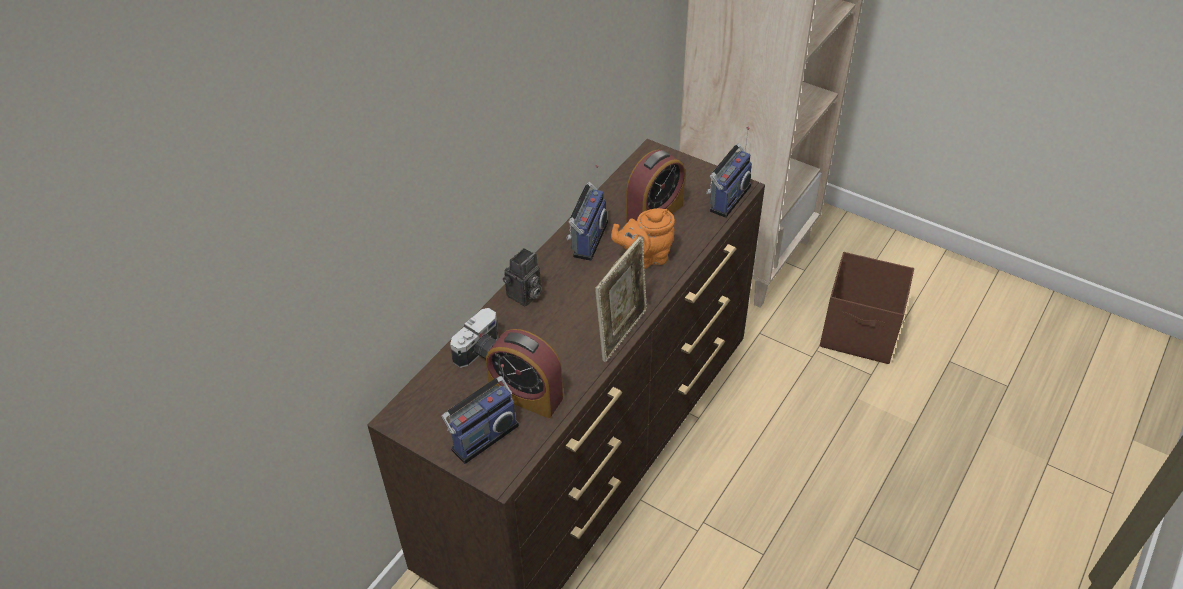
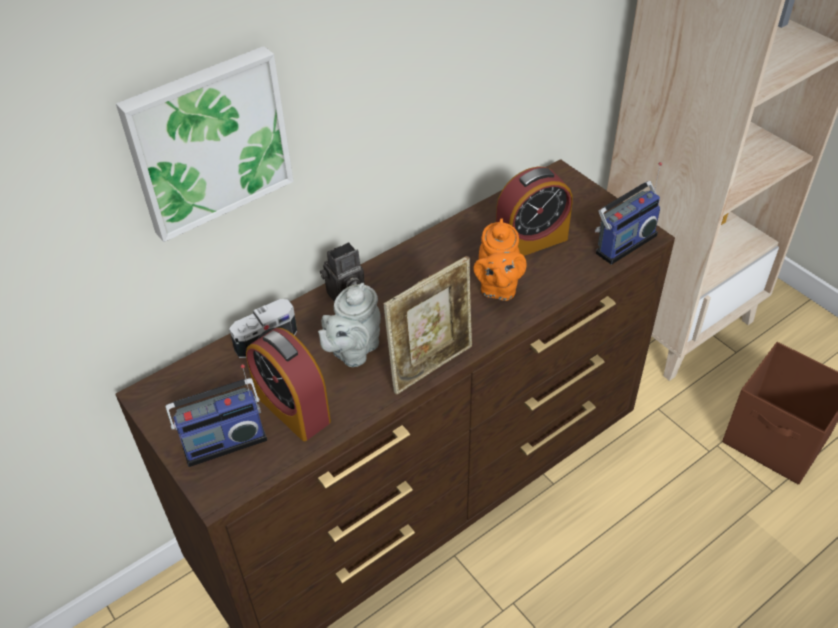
camera: 20 degrees right, 0 degrees up
(422, 189) = (208, 141): none -> picture
(552, 337) = (353, 351): none -> grey teapot
(587, 239) = (443, 252): radio -> none
(645, 257) = (497, 288): orange teapot -> orange teapot turned 90 degrees counterclockwise

